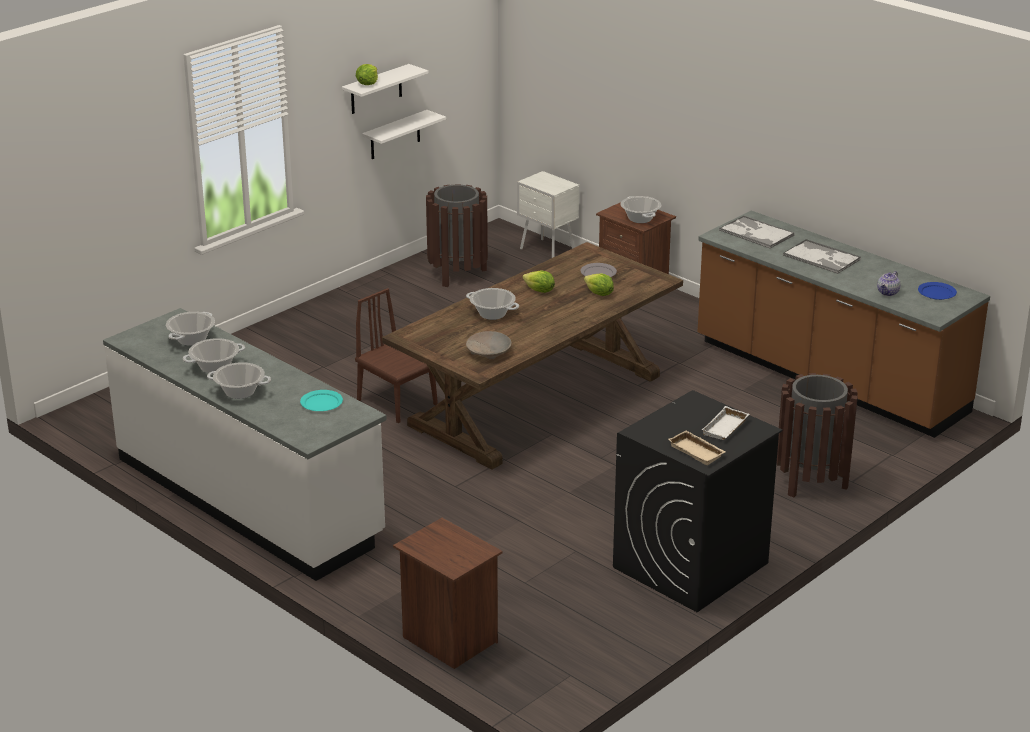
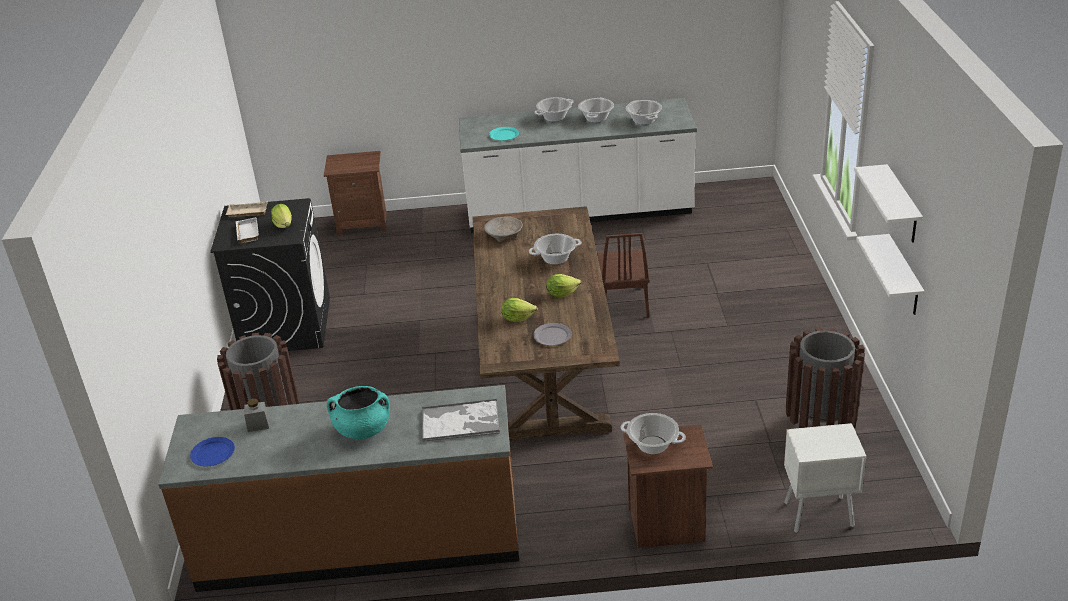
camera: 135 degrees right, 5 degrees up
(367, 83) = (879, 177): lettuce -> lettuce (284, 225)
(397, 402) = (623, 303): brown chair -> brown chair turned 90 degrees clockwise
(822, 258) = (363, 430): tray -> turquoise cooking pot
(888, 293) = (258, 425): teapot -> grey jar

